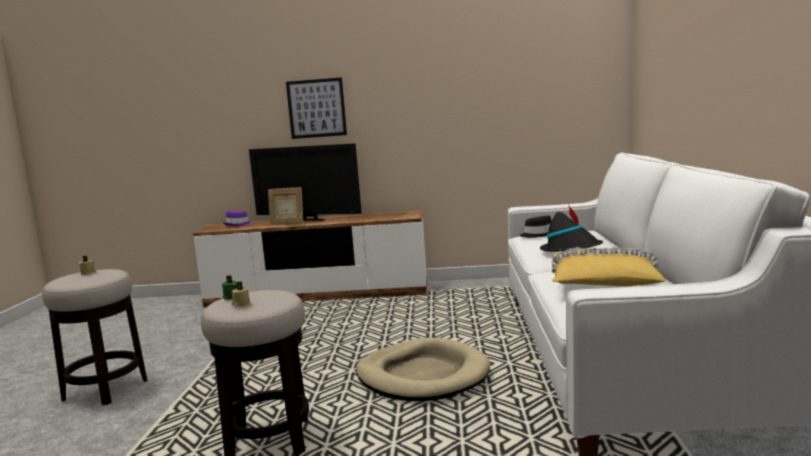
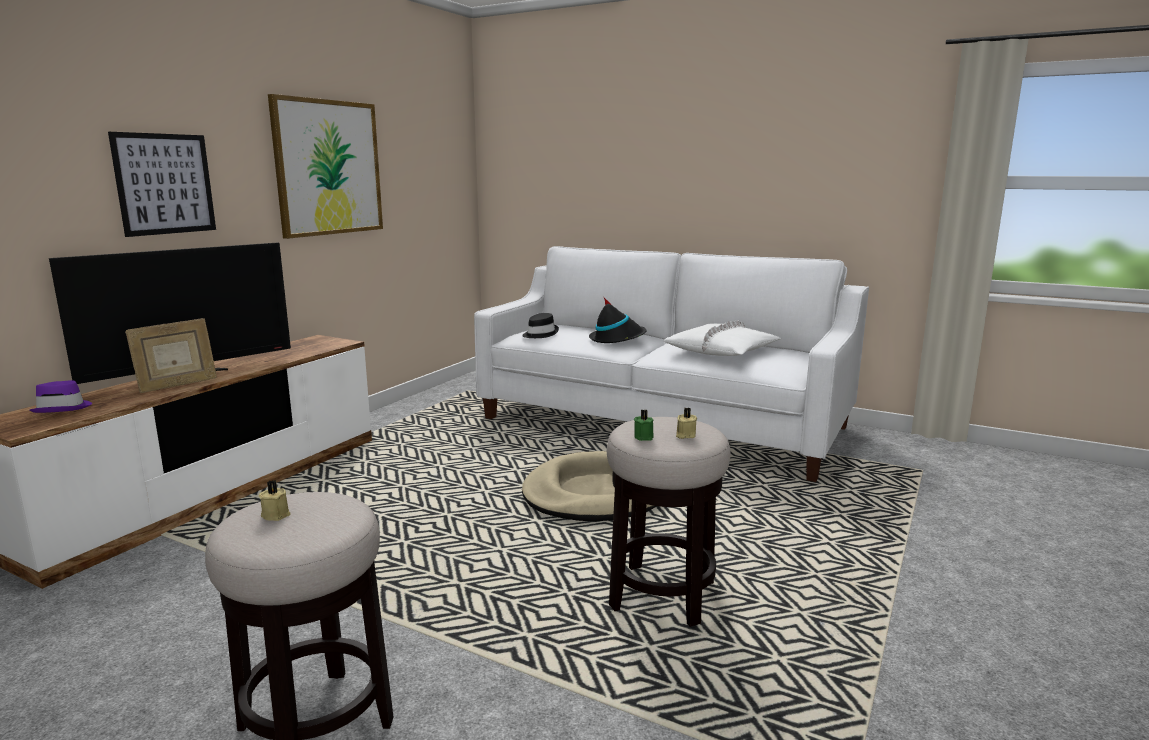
camera: 65 degrees left, 5 degrees up
(442, 89) = (328, 168): none -> picture
(604, 281) = (722, 351): yellow pillow -> white pillow

